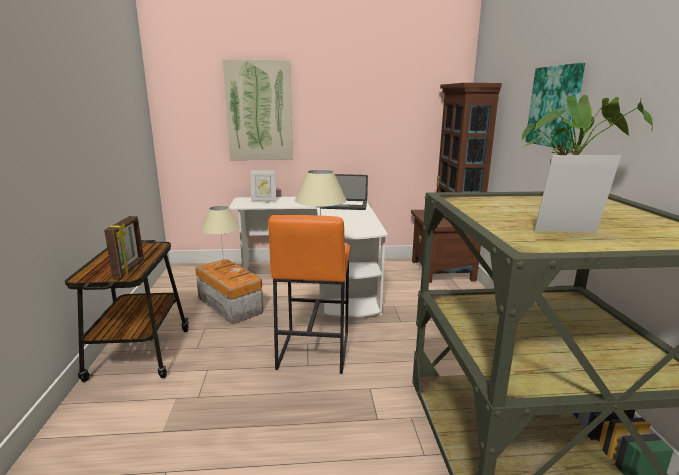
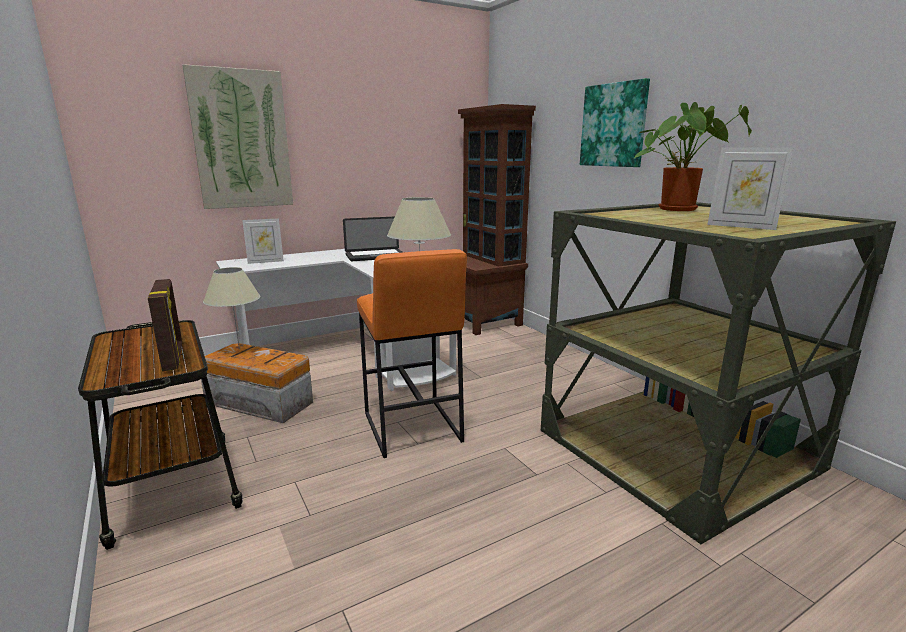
camera: 25 degrees left, 0 degrees up
(568, 233) = (741, 226): picture frame -> picture frame turned 120 degrees counterclockwise

